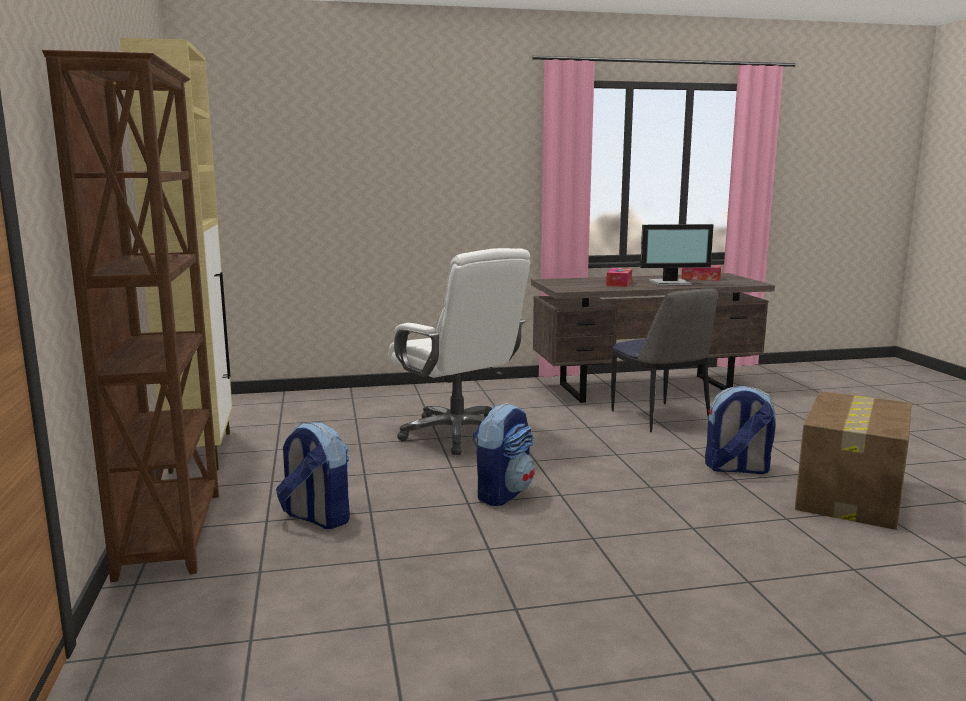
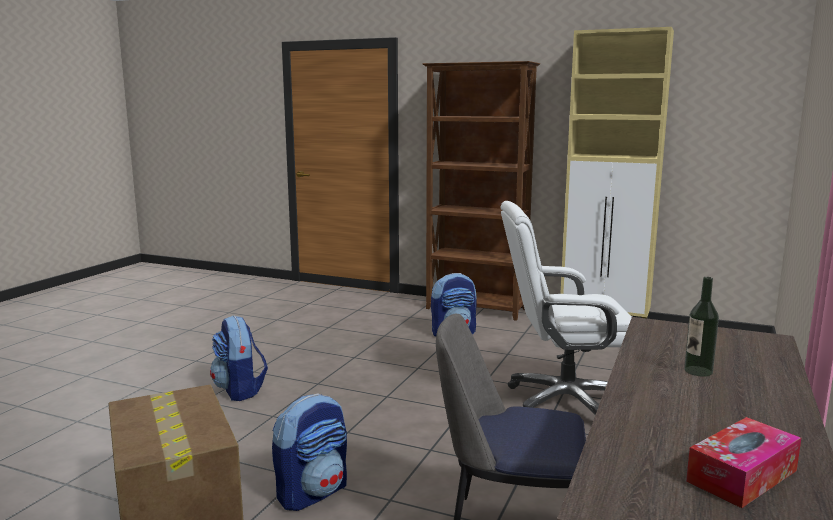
camera: 125 degrees right, 0 degrees up
(502, 493) = (417, 380): backpack -> backpack (240, 390)
(619, 283) = (698, 371): tissue box -> bottle
(671, 283) = (674, 411): monitor -> none

